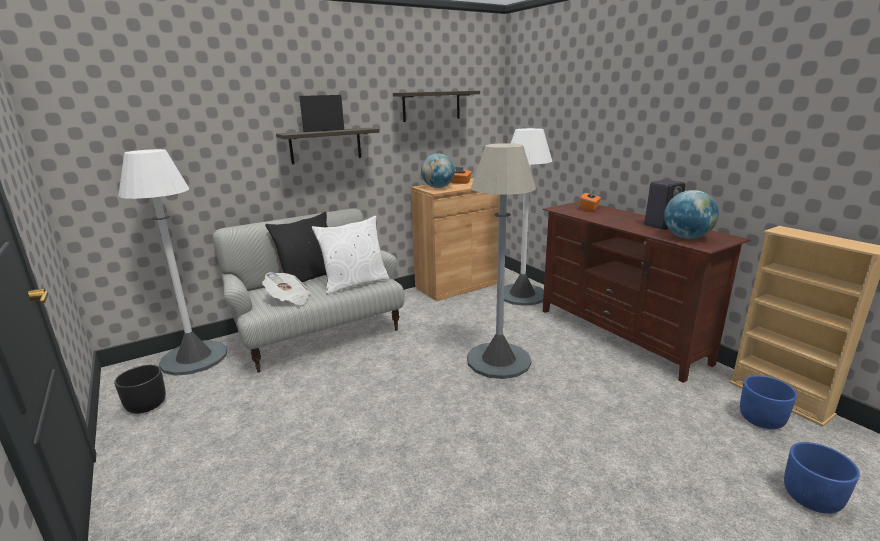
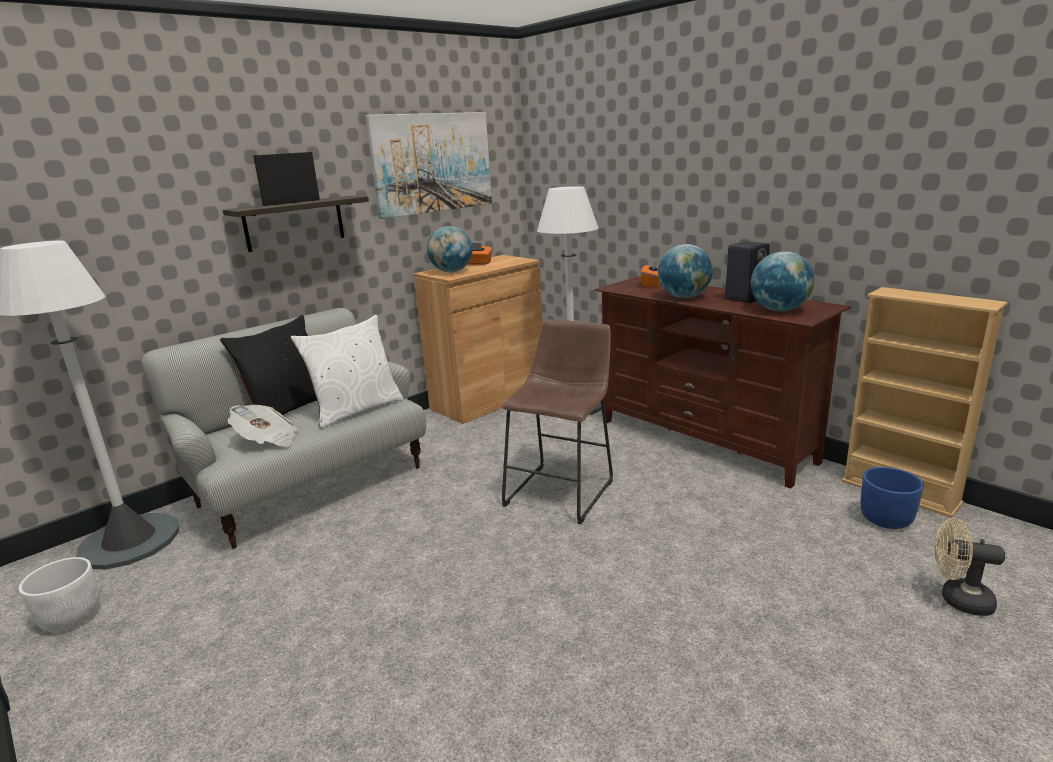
camera: 10 degrees left, 0 degrees up
(147, 405) = (72, 617): black planter -> white planter
(431, 106) = (432, 163): shelf -> picture
(498, 360) = (563, 490): grey floor lamp -> brown stool
(611, 220) = (684, 297): none -> globe
(811, 498) = (958, 599): blue planter -> beige fan

